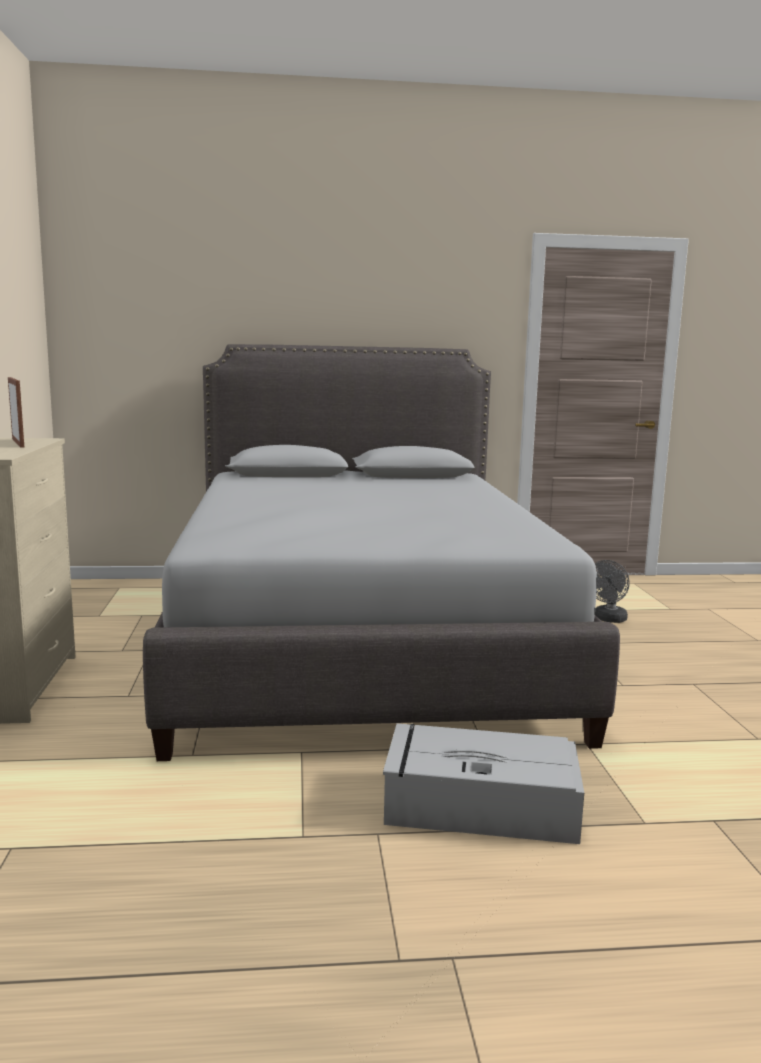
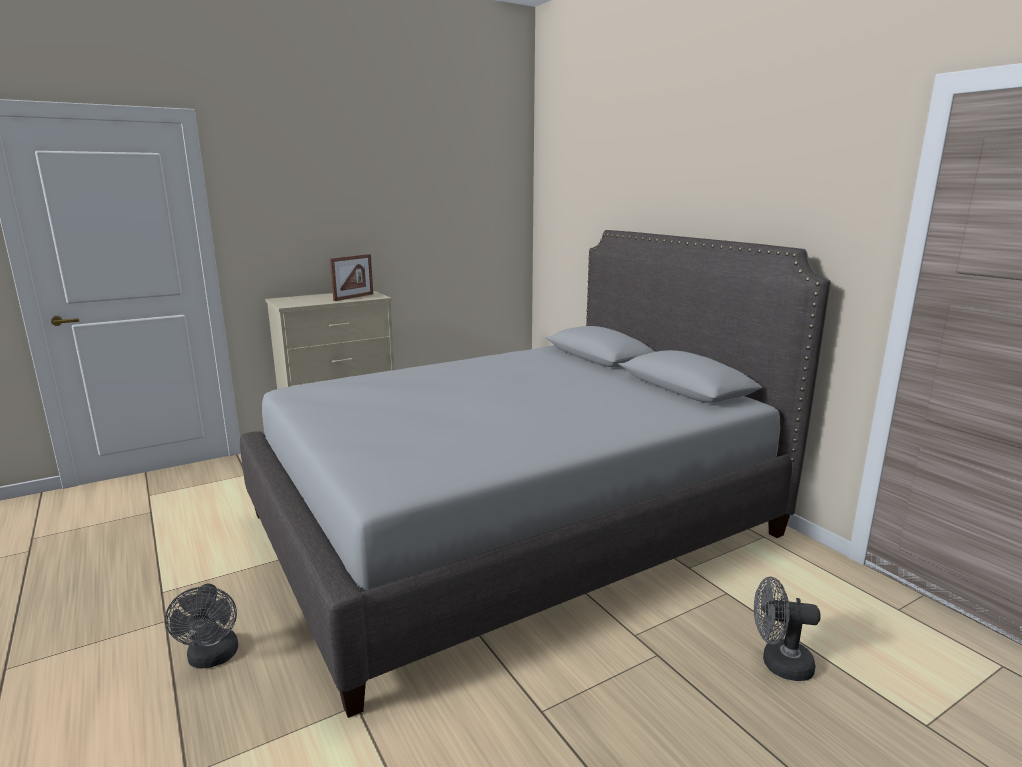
camera: 65 degrees right, 5 degrees up
(477, 805) = (212, 658): grey storage box -> grey fan

